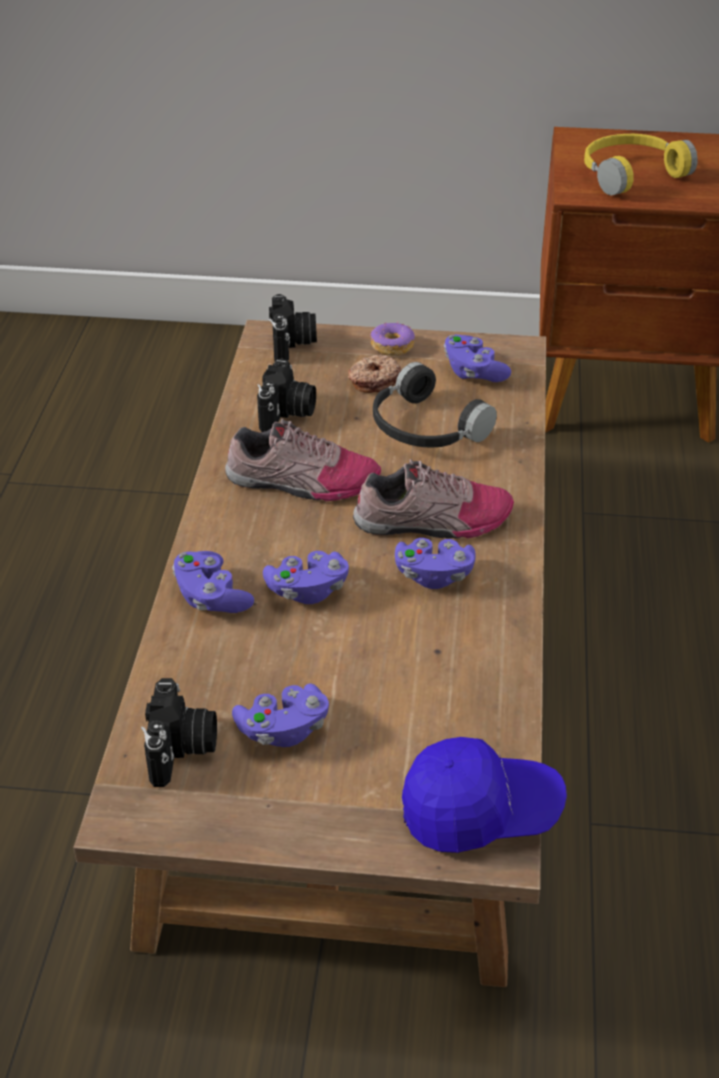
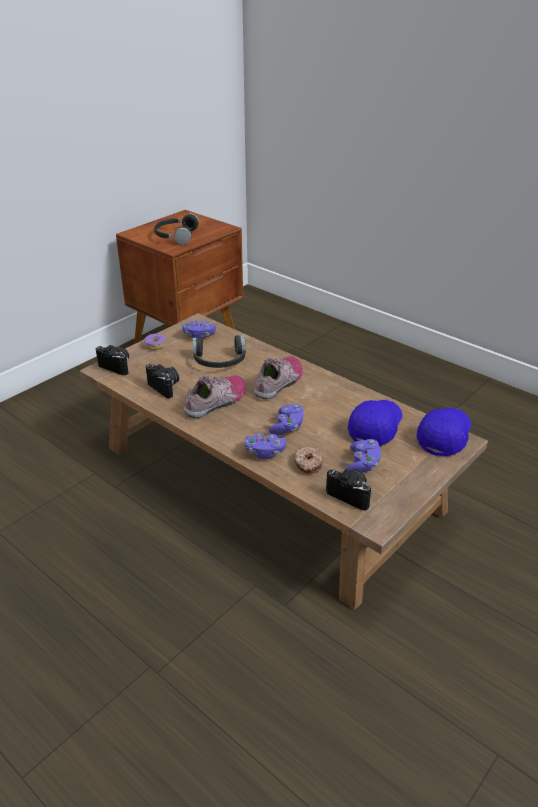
camera: 55 degrees left, 5 degrees down
(373, 380) = (172, 358): donut -> donut (308, 464)
(411, 701) = (375, 429): none -> blue cap
(433, 575) = (310, 395): purple game controller -> none
(629, 174) = (175, 236): yellow headphones -> black headphones

